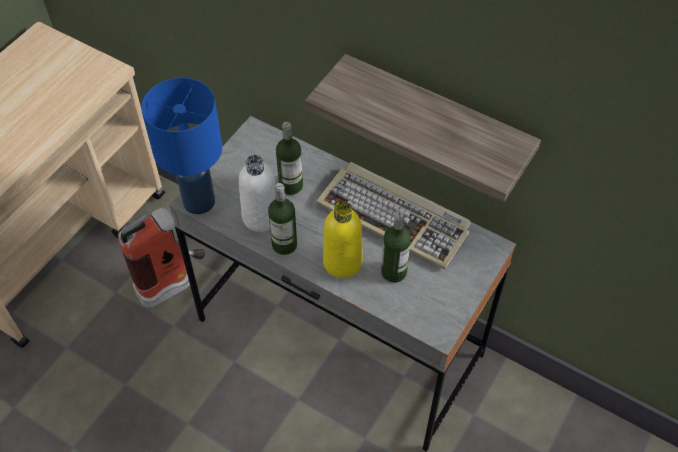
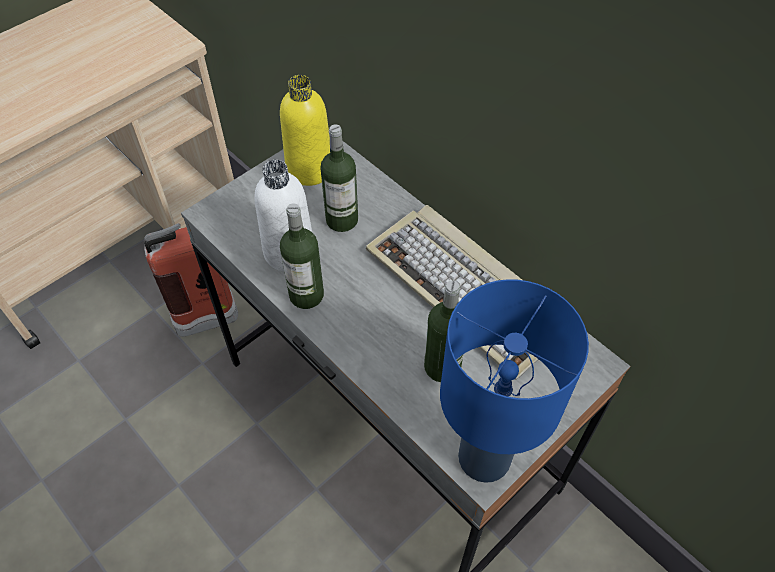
camera: 15 degrees right, 0 degrees up
(200, 201) = (220, 215): blue table lamp -> blue table lamp (486, 457)
(342, 262) = (375, 336): yellow bottle -> yellow bottle (309, 169)
(435, 122) = (545, 164): shelf -> none

